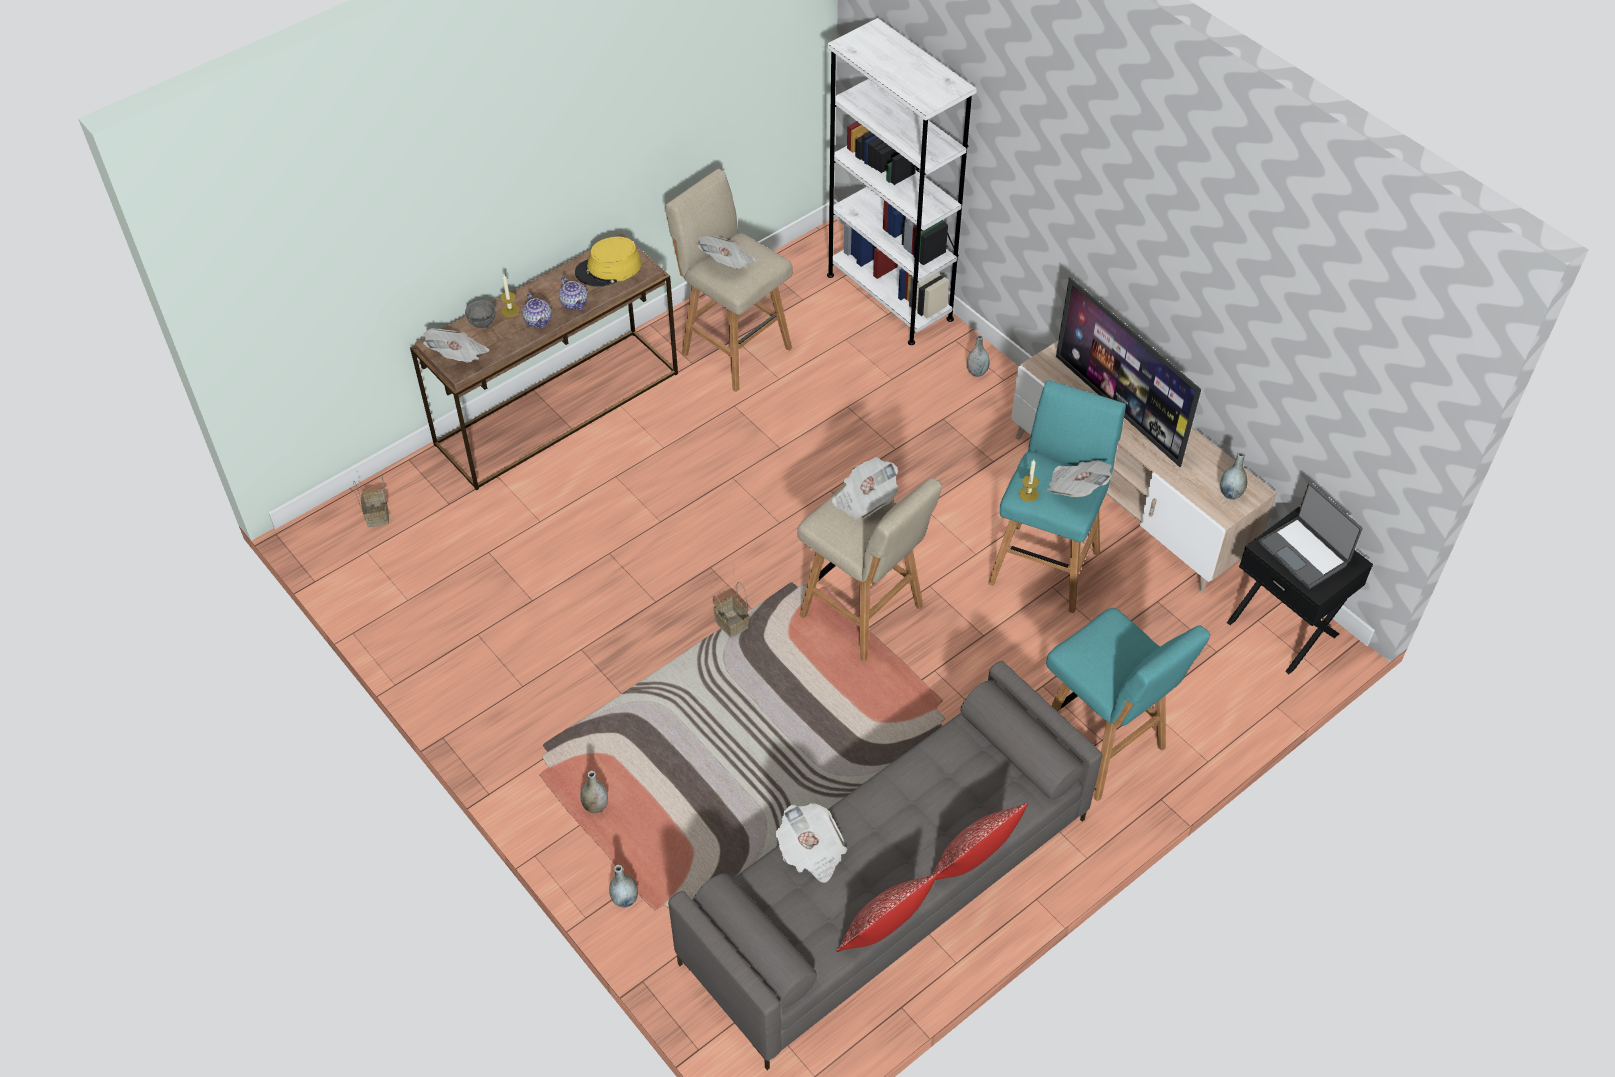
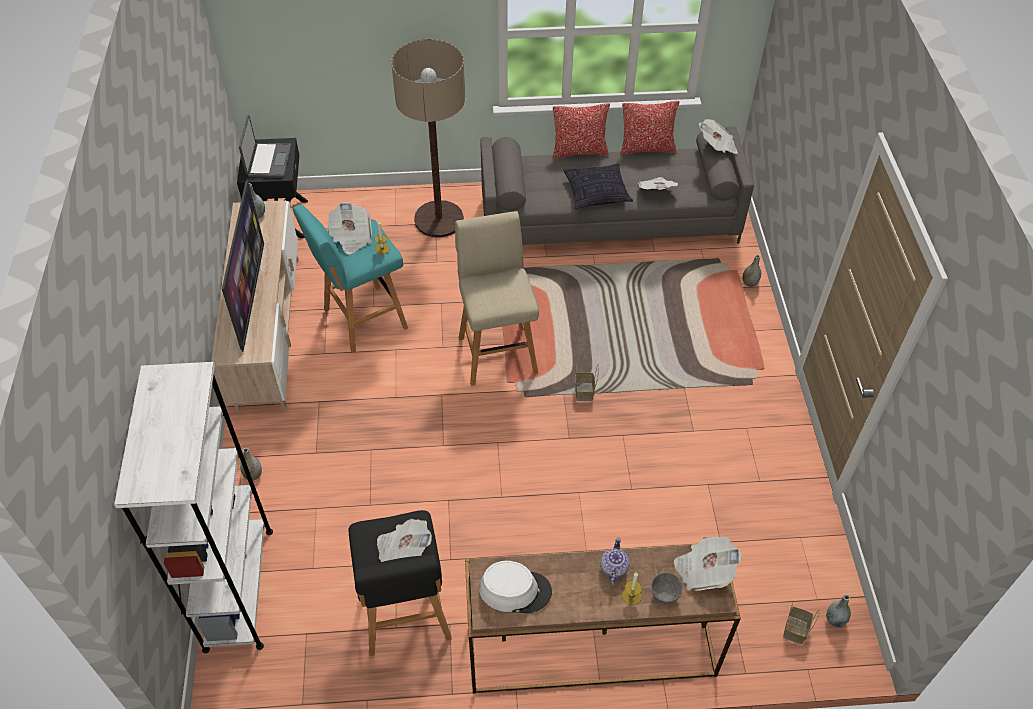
camera: 145 degrees left, 0 degrees up
(574, 303) = (570, 569): teapot -> none
(595, 805) = (739, 335): grey vase -> grey vase (835, 620)
(608, 269) = (515, 590): yellow hat -> white hat
(734, 349) = (405, 616): beige stool -> black stool
(864, 500) = (483, 298): newspaper -> newspaper (717, 146)
(889, 801) = (597, 193): none -> pillow
(1102, 748) = (439, 219): turquoise stool -> floor lamp

